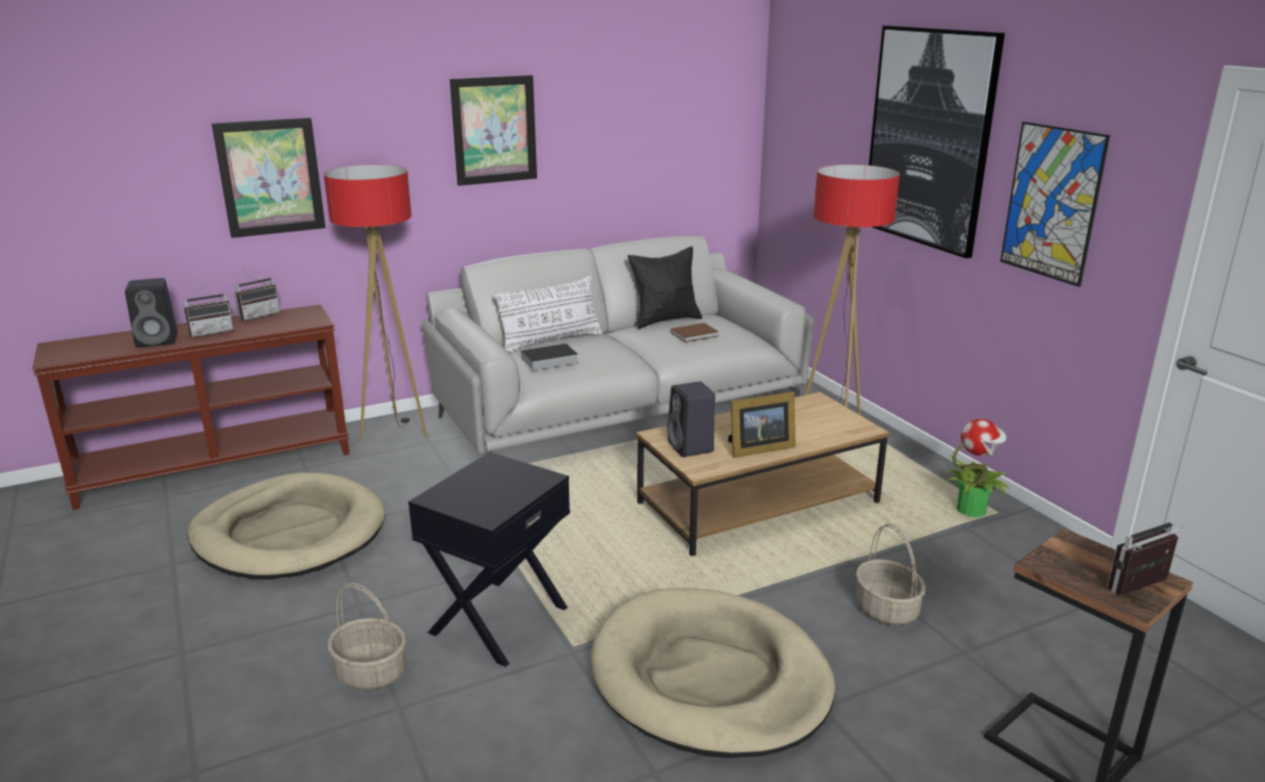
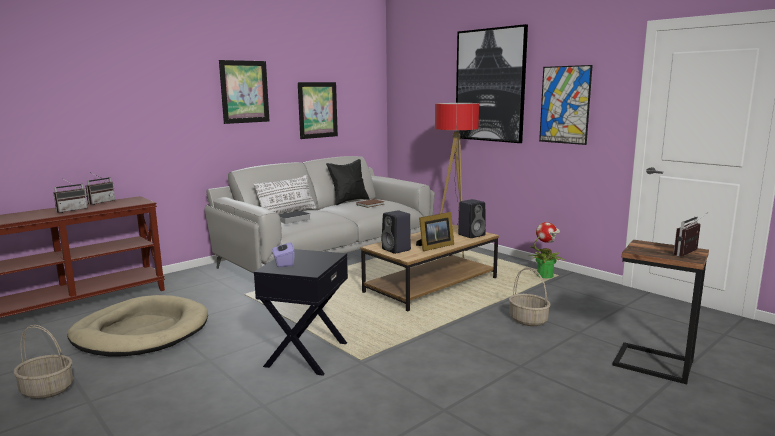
camera: 15 degrees left, 10 degrees down
(159, 340) = (34, 215): black speaker -> black speaker (472, 235)
(270, 177) = (108, 114): picture -> picture (317, 110)
(372, 672) = (235, 391): basket -> basket (48, 389)
(395, 431) = (190, 277): floor lamp -> none
(460, 487) = (283, 263): none -> purple tissue box
(710, 679) = (450, 363): beige dog bed -> none

